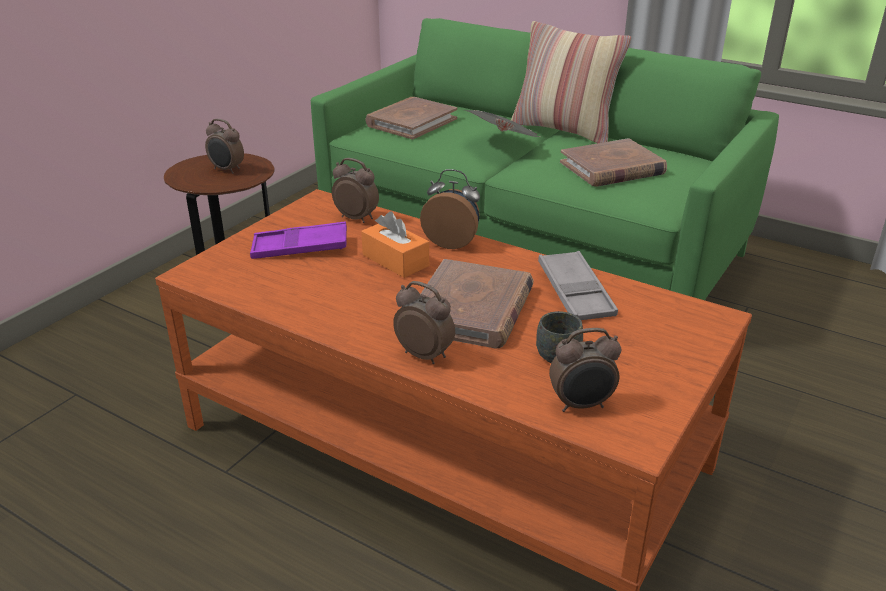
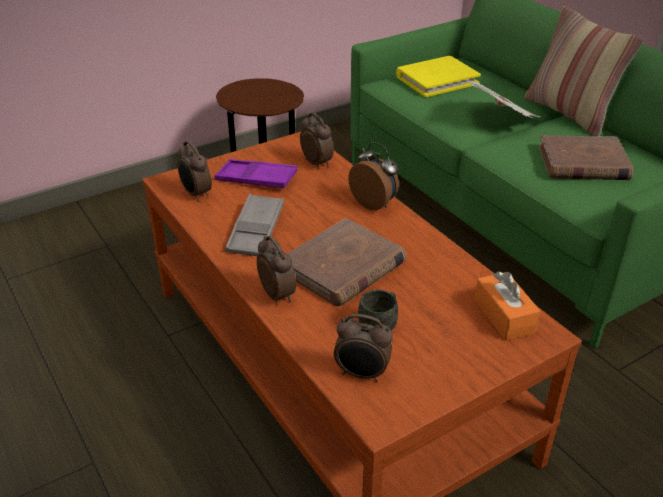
camera: 25 degrees right, 5 degrees up
(227, 170) = (266, 95): alarm clock -> alarm clock (196, 194)
(395, 260) = (318, 208): orange tissue box -> orange tissue box (504, 315)
(411, 122) = (437, 80): brown book -> yellow book
(575, 292) = (439, 275): grey tray -> grey tray (256, 231)

